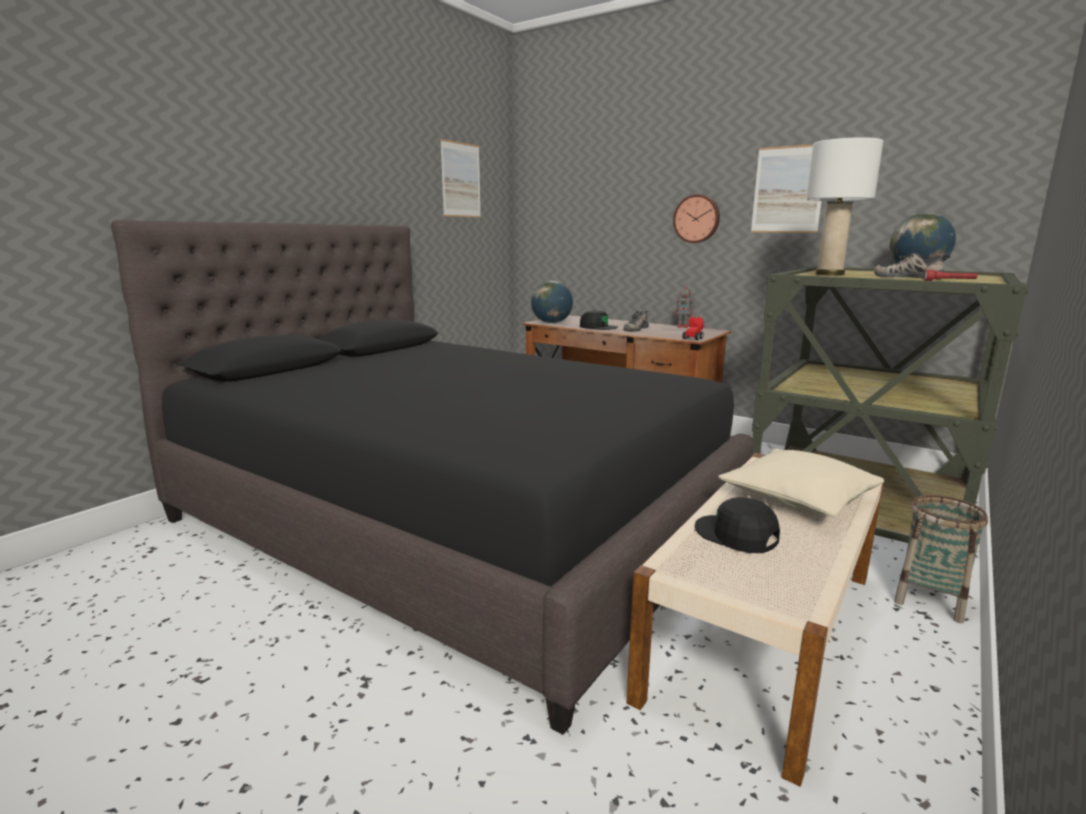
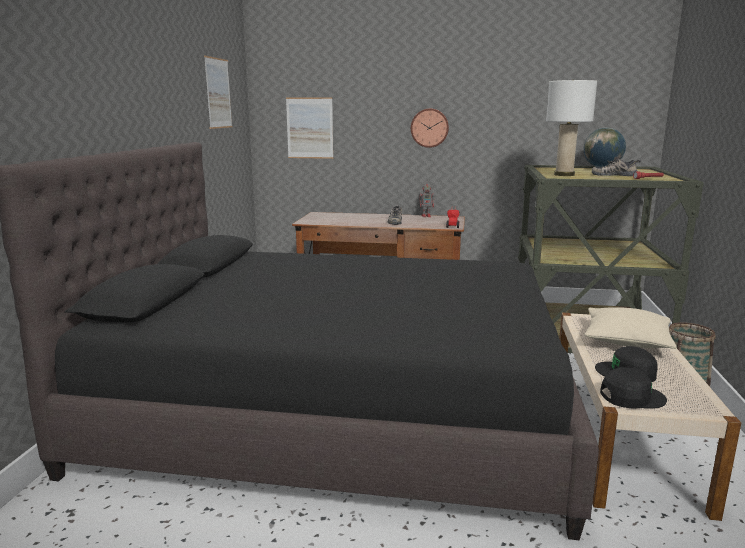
camera: 25 degrees left, 0 degrees up
(552, 323) = (318, 221): globe -> none
(598, 327) = (363, 222): black cap -> black cap (631, 396)
(788, 190) = (501, 106): picture -> picture (310, 128)

